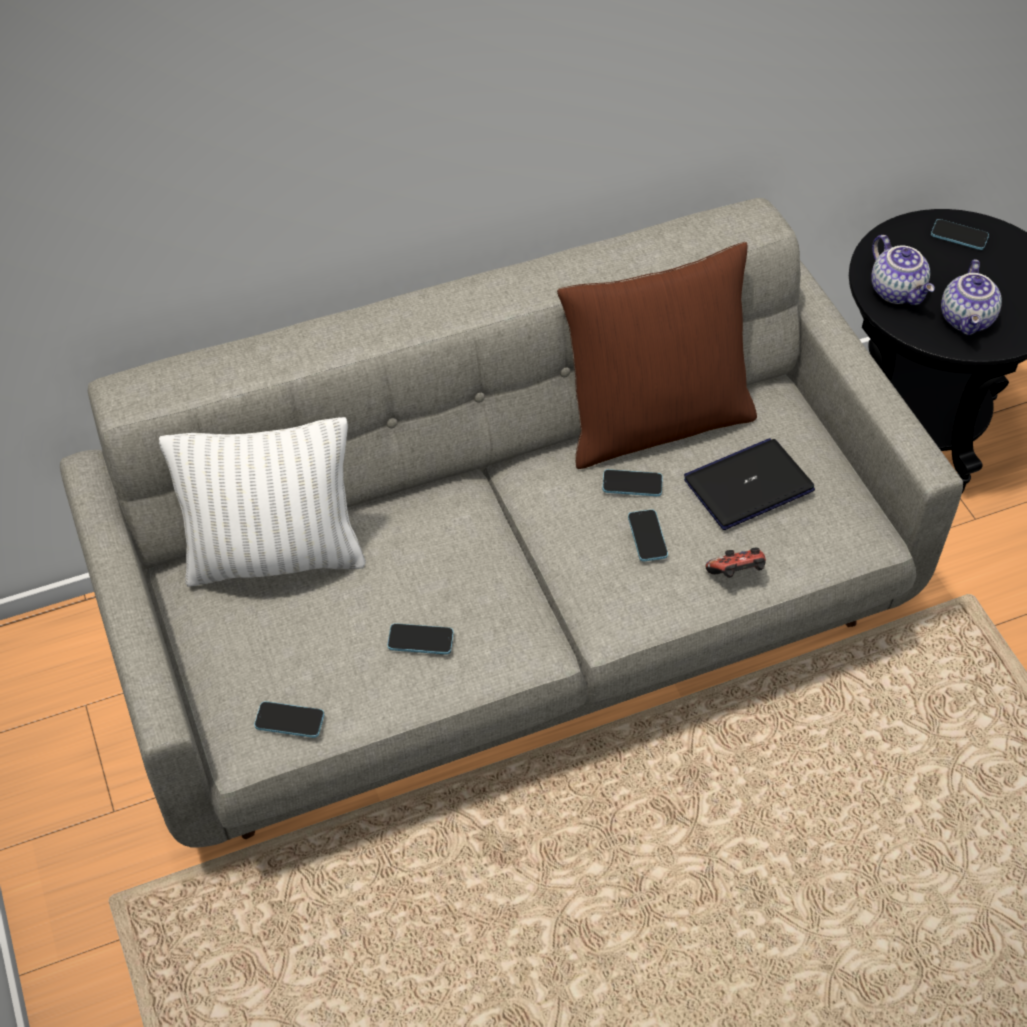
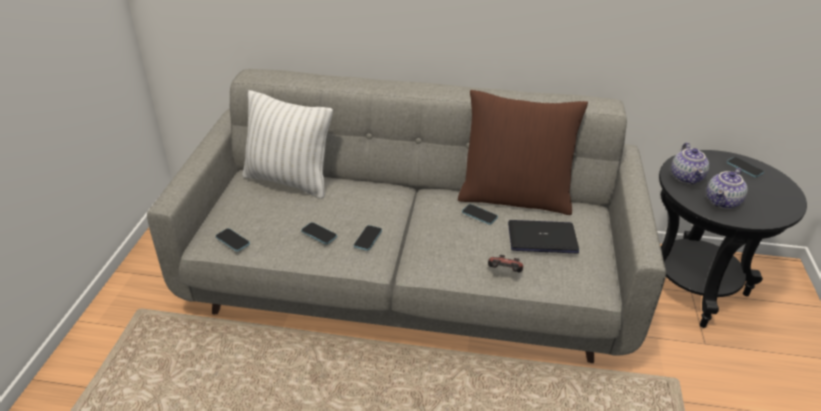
camera: 30 degrees right, 15 degrees down
(647, 536) = (468, 238): phone -> phone (368, 238)

